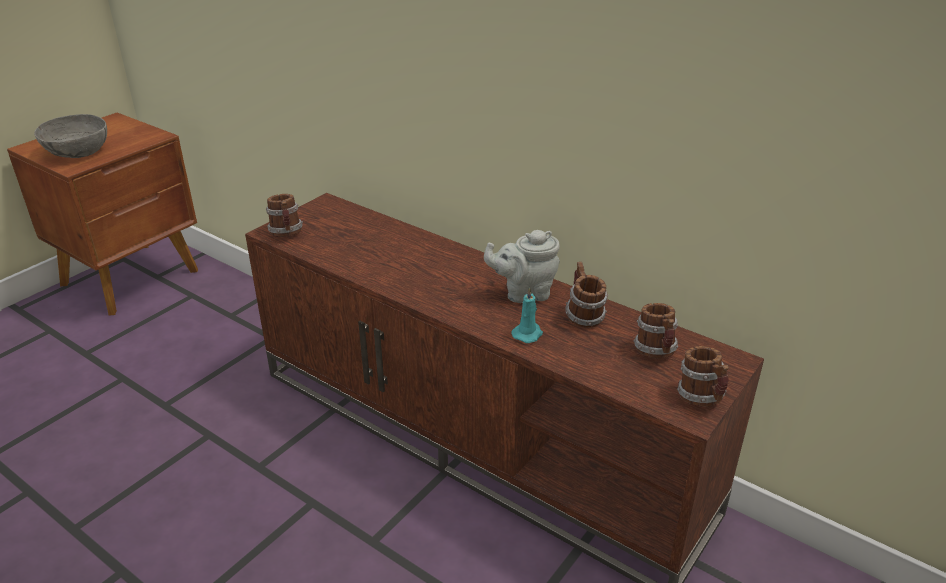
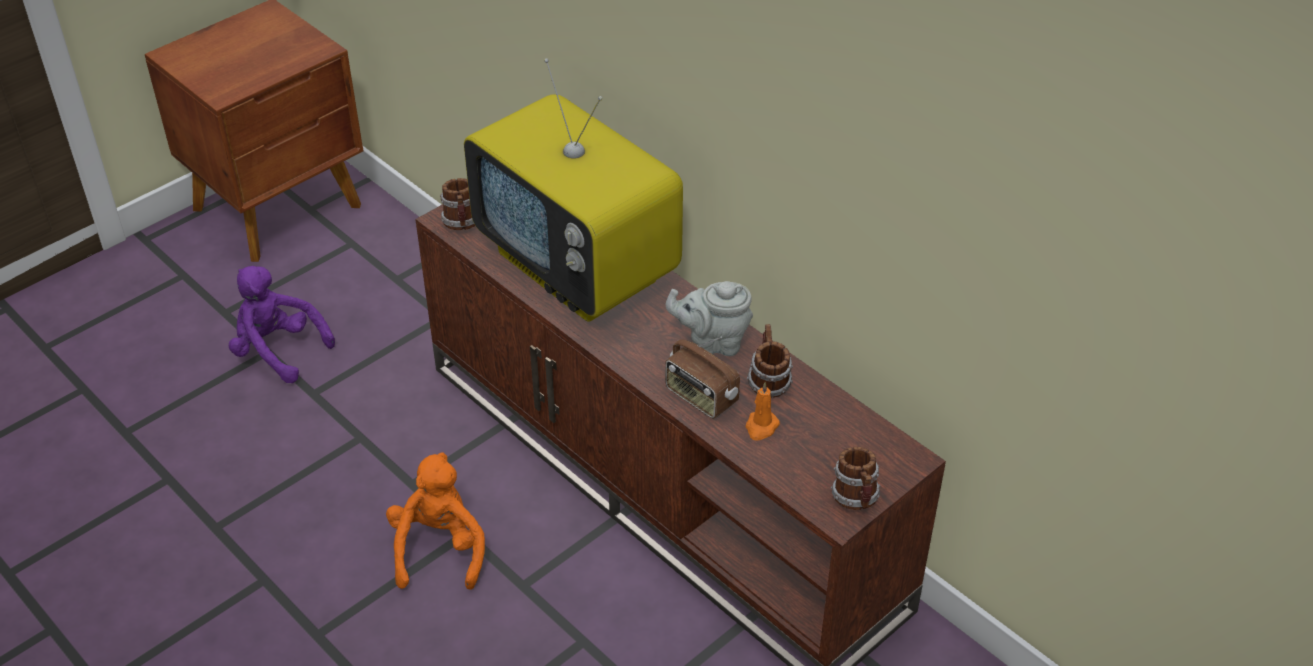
camera: 10 degrees right, 10 degrees up
(77, 152) = (227, 68): grey bowl -> none
(132, 376) = (278, 351): none -> purple plush toy
(290, 519) = (439, 549): none -> orange plush toy
(394, 253) = (580, 268): none -> television
(528, 334) = (700, 397): turquoise candle -> radio
(590, 350) = (761, 427): none -> orange candle
(656, 352) = (831, 438): mug -> none

